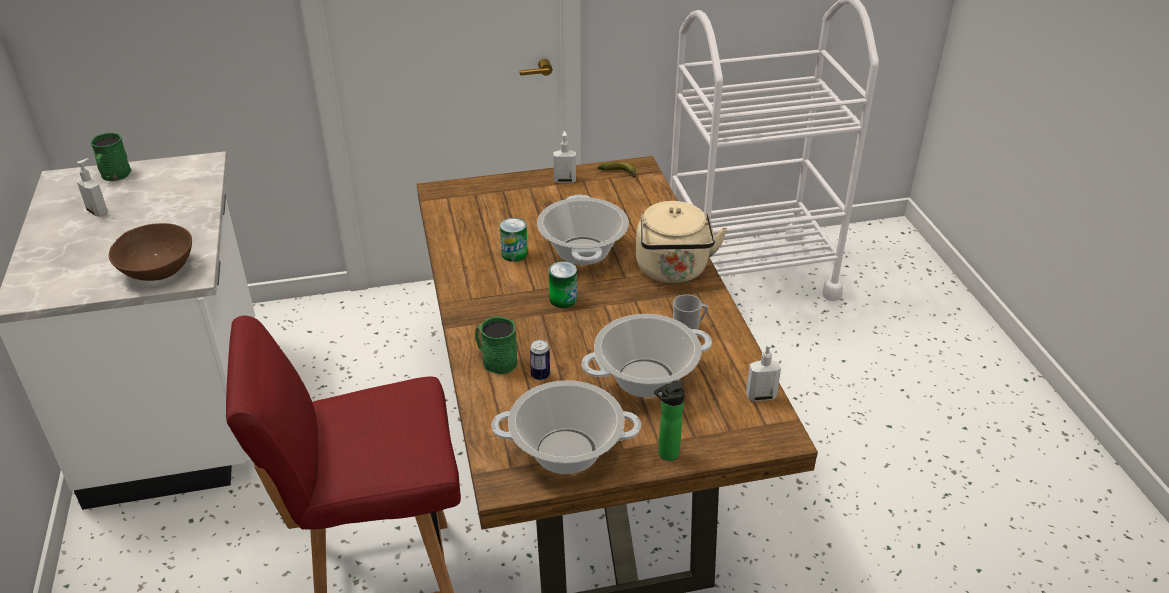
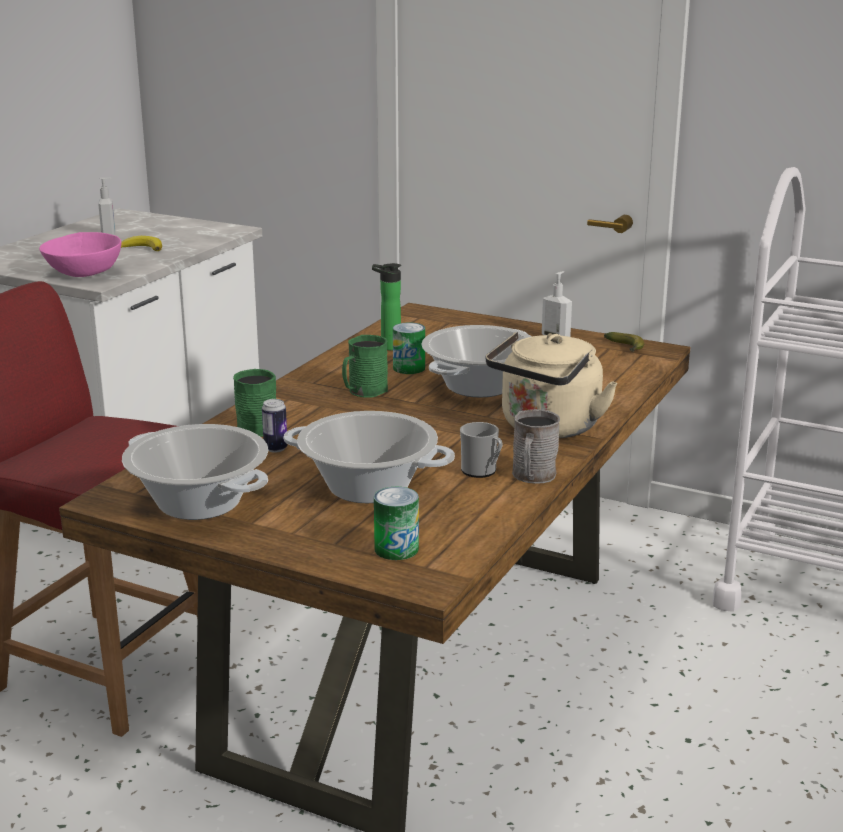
camera: 40 degrees right, 15 degrees down
(114, 176) = (157, 221): green mug -> green mug (364, 392)
(158, 270) = (83, 273): brown bowl -> pink bowl
(160, 217) = (142, 248): none -> banana
(563, 299) = (395, 410): can -> can (396, 549)
(665, 455) = (282, 543): bottle -> bottle (387, 347)
(720, 318) = (533, 476): none -> grey mug
(760, 396) = (462, 545): soap dispenser -> none

